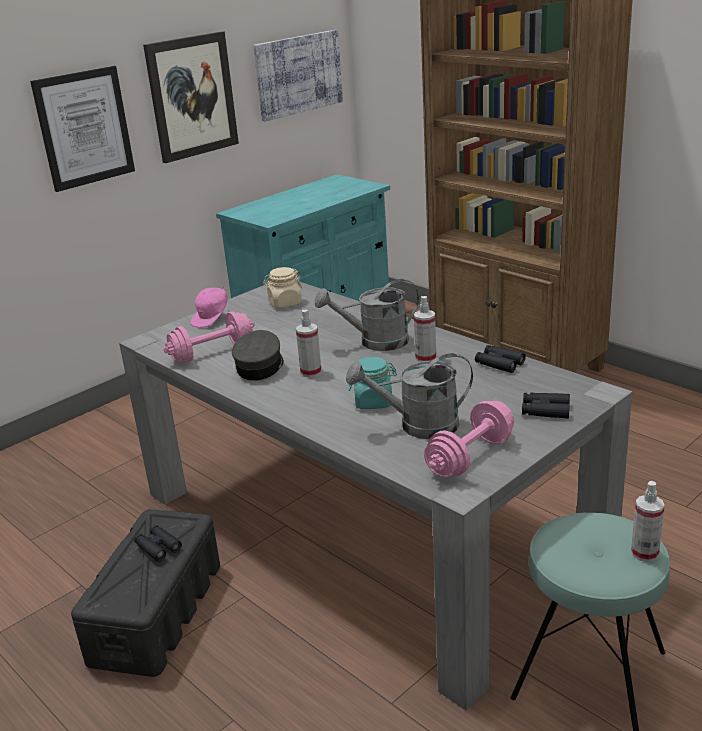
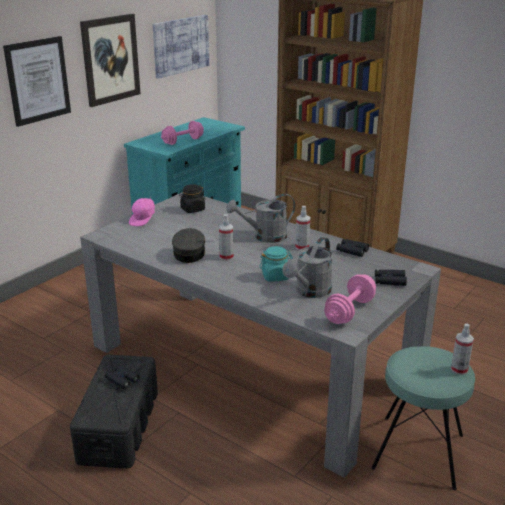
camera: 10 degrees left, 0 degrees up
(212, 352) = (151, 244): pink dumbbell -> pink dumbbell (183, 141)
(285, 303) = (192, 209): beige jar -> black jar
(418, 426) = (310, 292): grey watering can -> grey watering can turned 45 degrees counterclockwise

